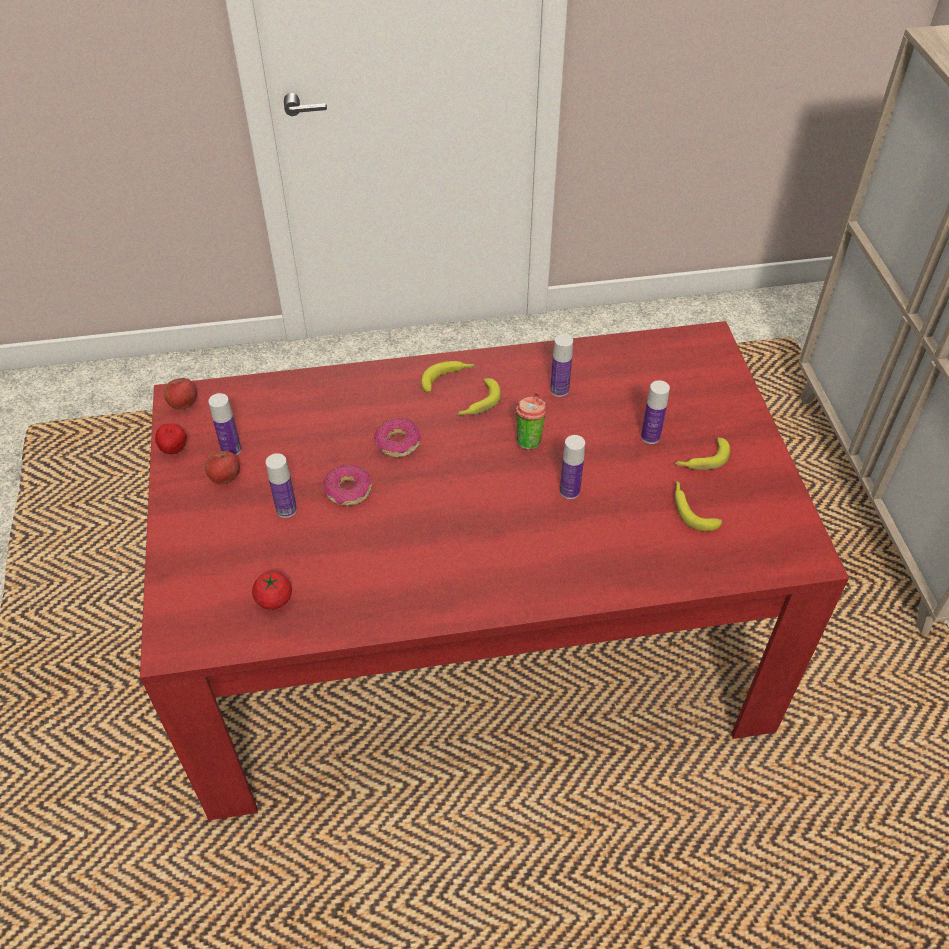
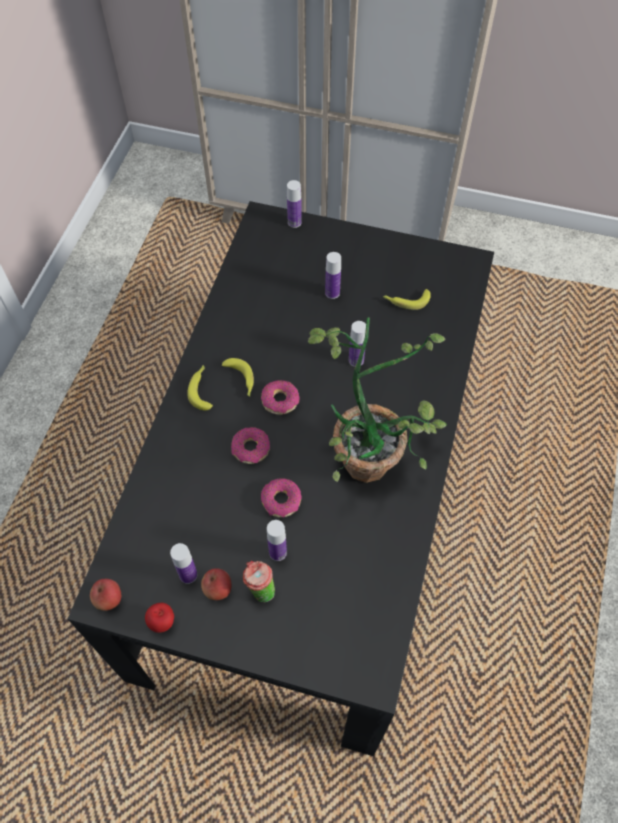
camera: 65 degrees left, 10 degrees up
(274, 599) = (363, 589): tomato -> none
(453, 548) = (371, 451): none -> potted plant
(472, 444) = (280, 400): none -> donut
(475, 638) = (308, 510): red dining table -> black dining table
(529, 439) = (295, 363): cup -> cup (260, 589)
(559, 390) = (257, 324): bottle -> bottle (294, 222)
(701, 460) = (368, 275): banana -> none

